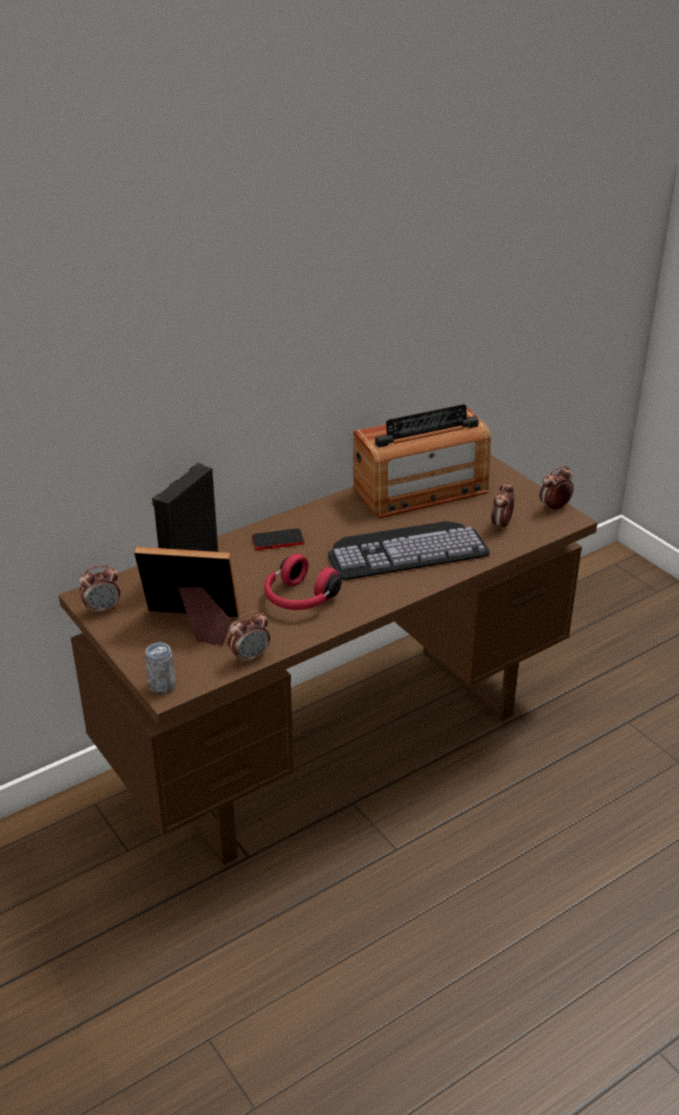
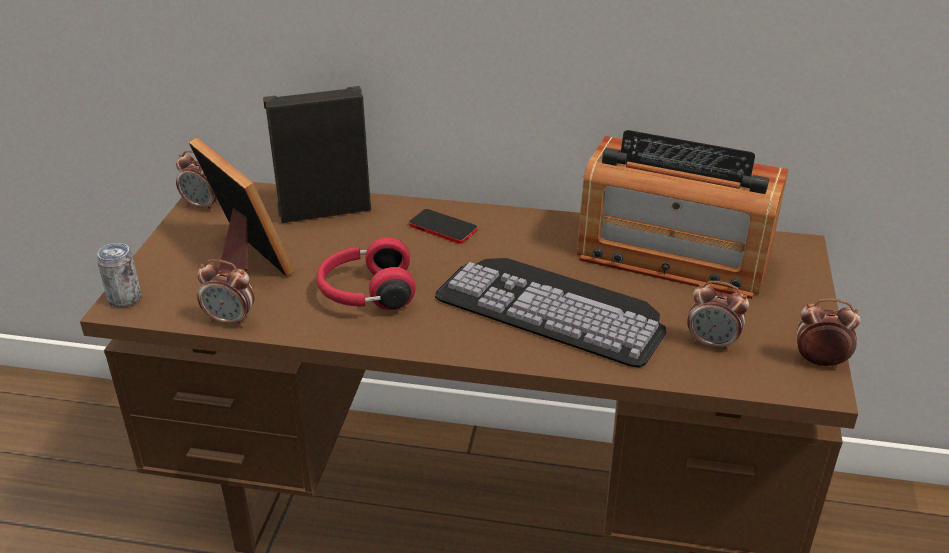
camera: 45 degrees right, 0 degrees up
(501, 525) = (712, 343): alarm clock -> alarm clock turned 135 degrees counterclockwise

